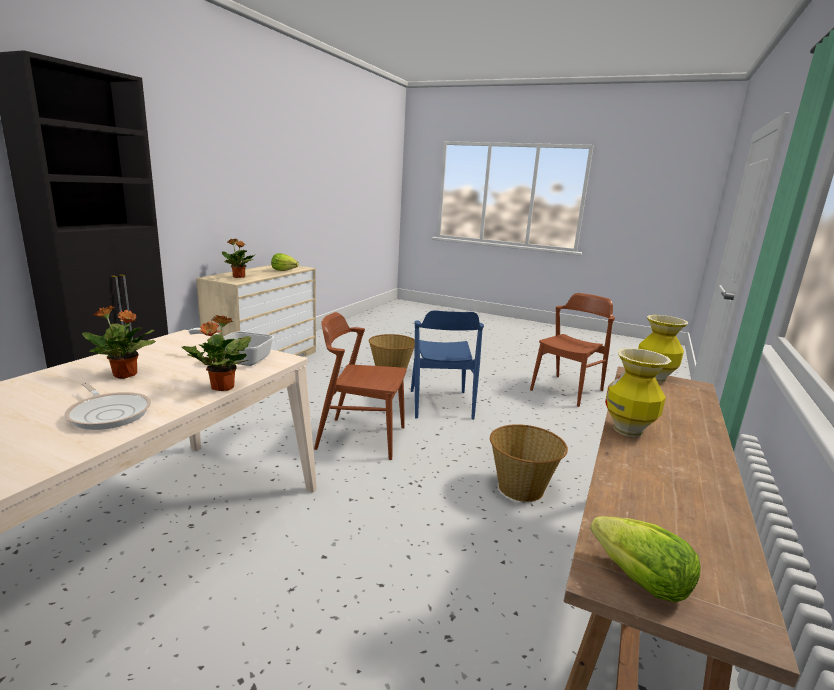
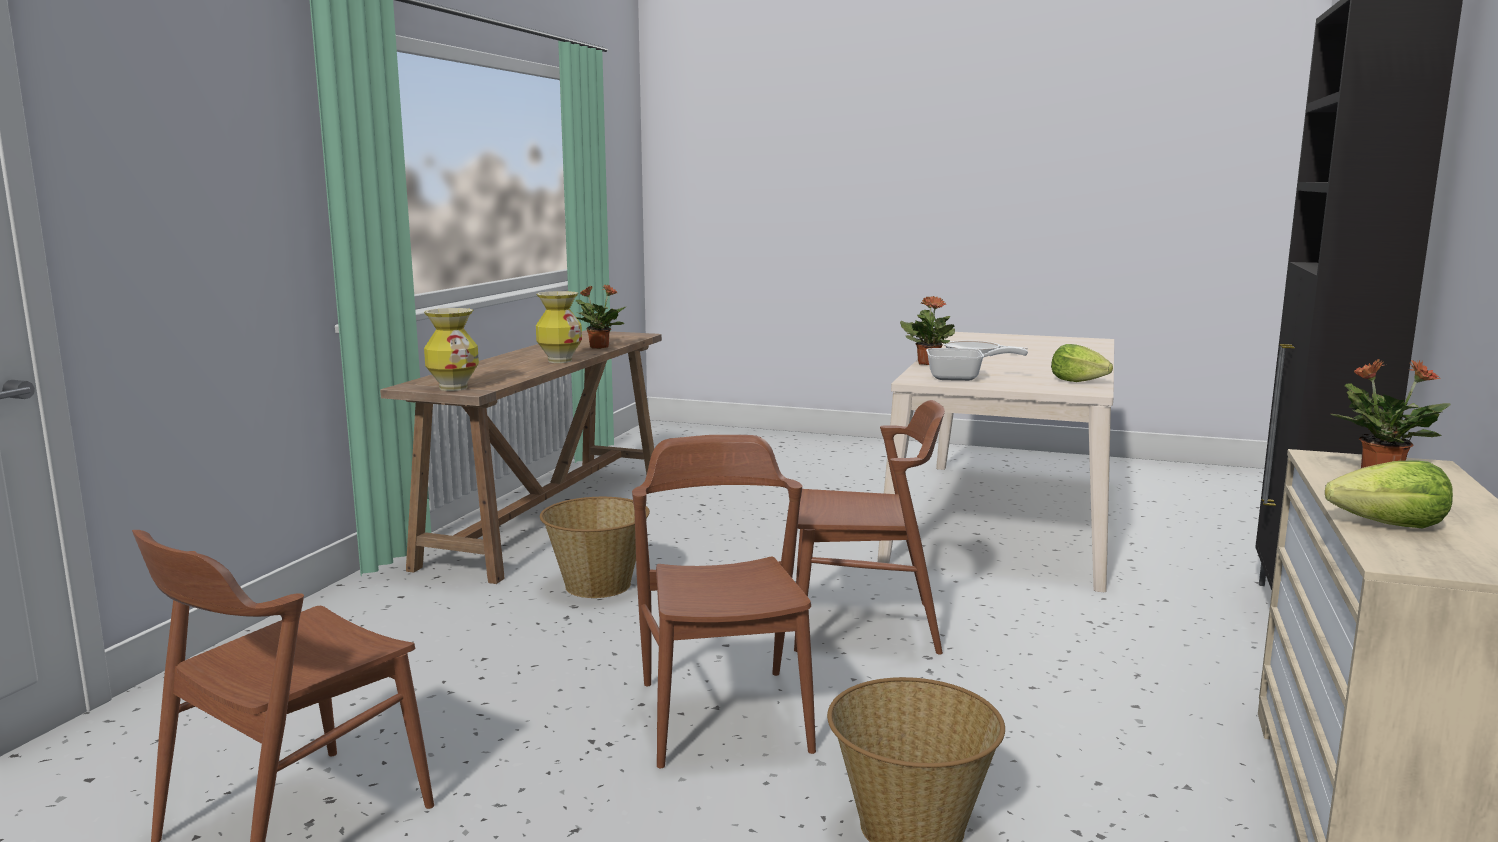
camera: 175 degrees right, 5 degrees down
(126, 375) = (1031, 365): potted plant -> potted plant (598, 347)
(440, 404) = (724, 715): blue chair -> brown chair
(640, 581) = (625, 335): lettuce -> lettuce (1077, 381)

